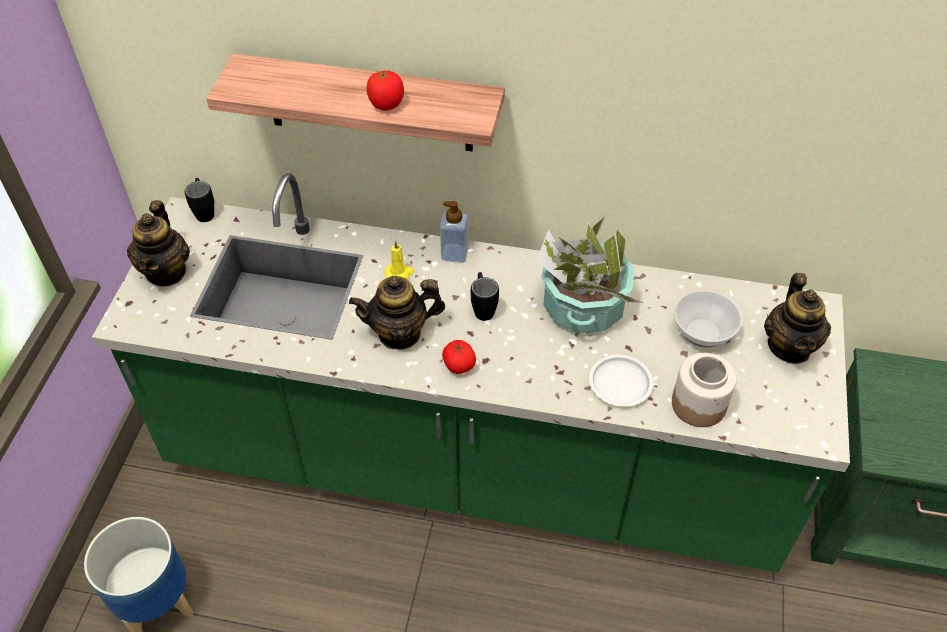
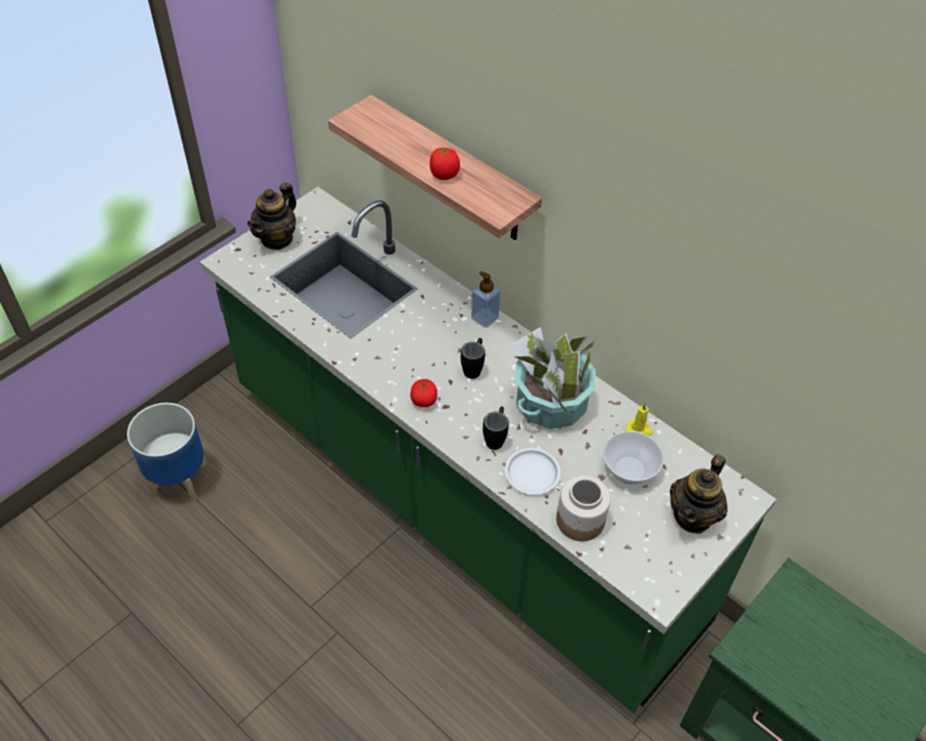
camera: 30 degrees right, 0 degrees up
(204, 211) = (332, 207): black mug -> black mug (496, 437)
(399, 273) = (433, 313): yellow candle -> yellow candle (639, 430)
(400, 333) = (400, 357): teapot -> none

